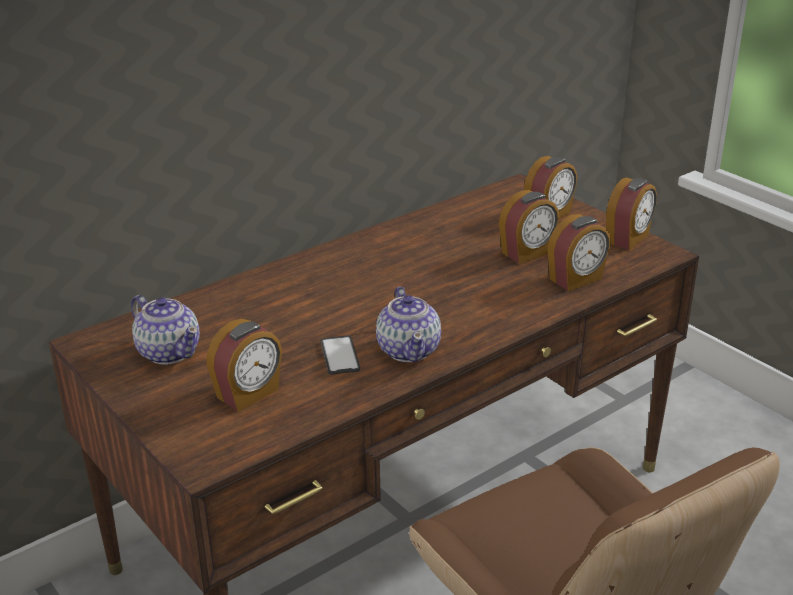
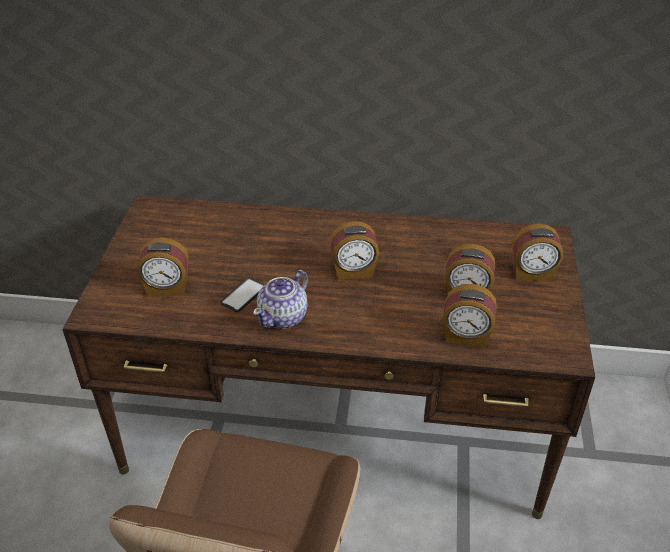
camera: 45 degrees right, 10 degrees up
(169, 352) = (172, 236): teapot -> none
(628, 239) = (560, 328): alarm clock -> alarm clock (353, 271)

